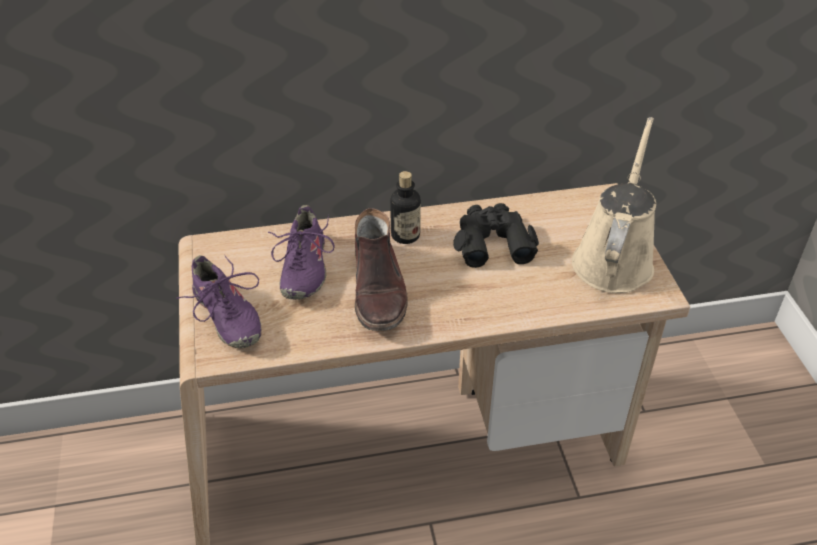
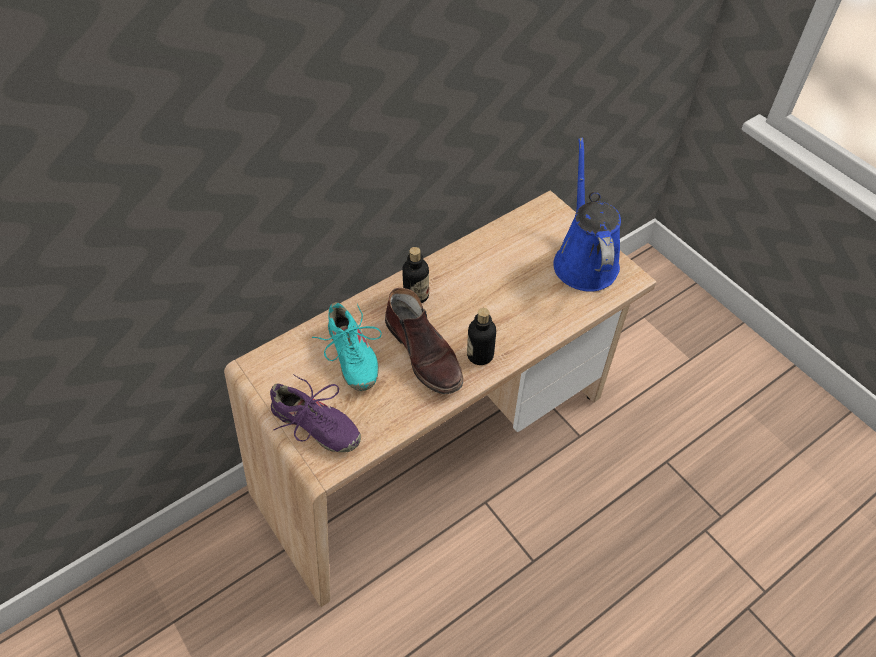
camera: 25 degrees left, 10 degrees up
(303, 268) = (351, 356): purple shoe -> turquoise shoe
(436, 311) = (480, 355): none -> bottle
(492, 242) = (487, 277): black binoculars -> none
(614, 259) = (584, 260): beige watering can -> blue watering can

